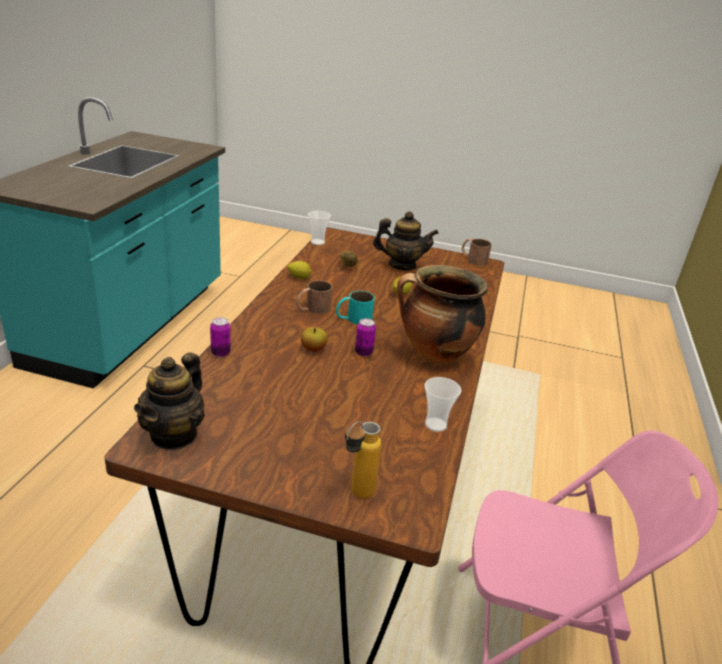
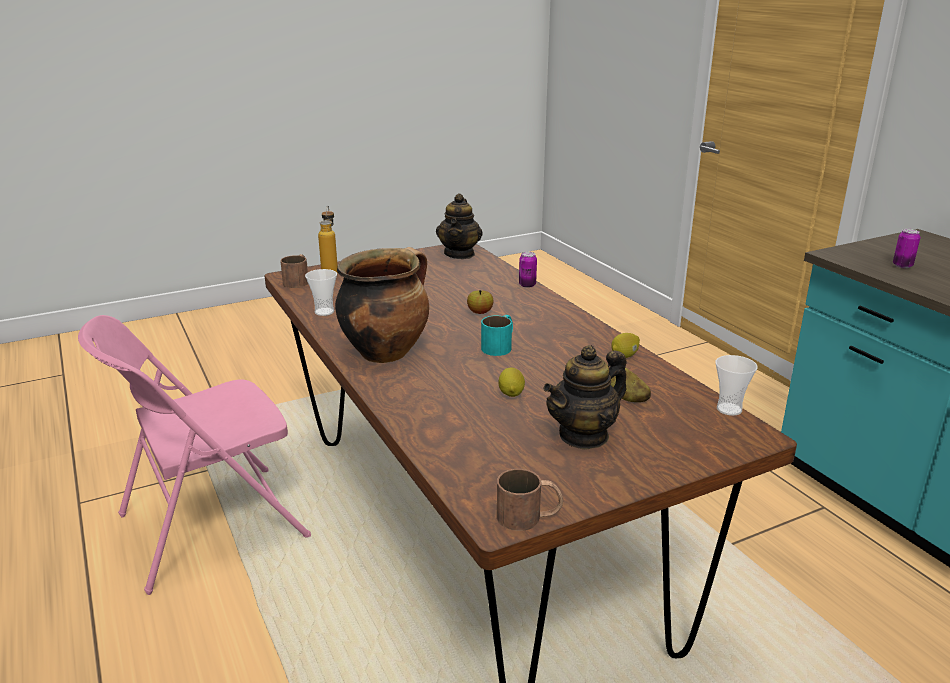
camera: 140 degrees right, 5 degrees down
(174, 434) = (460, 254): teapot -> teapot turned 150 degrees counterclockwise
(312, 309) = (546, 336): brown mug -> brown mug (298, 281)
(363, 352) = (442, 327): can -> can (902, 265)

